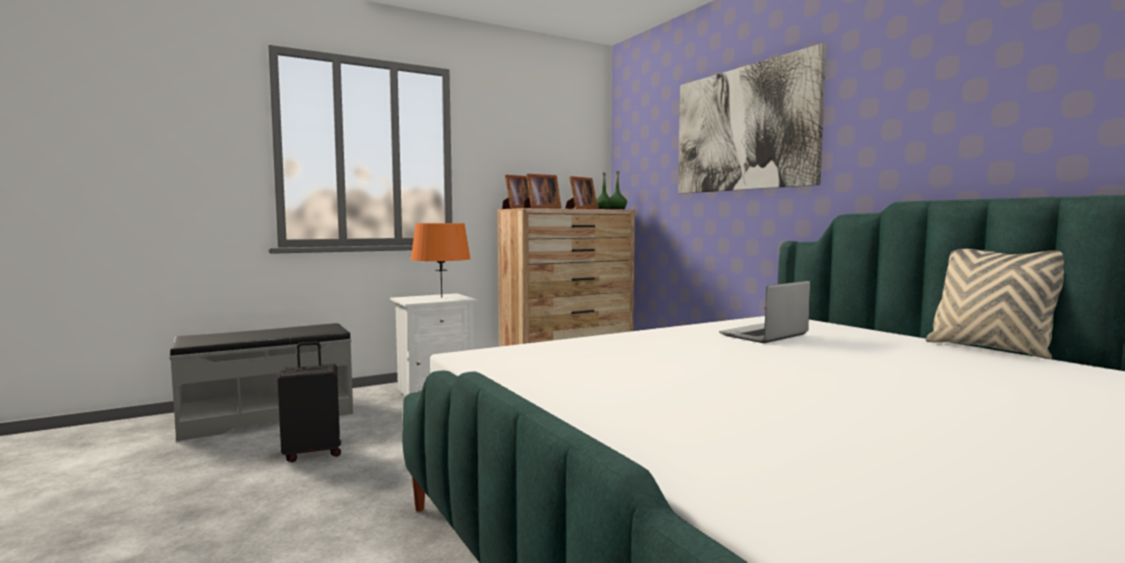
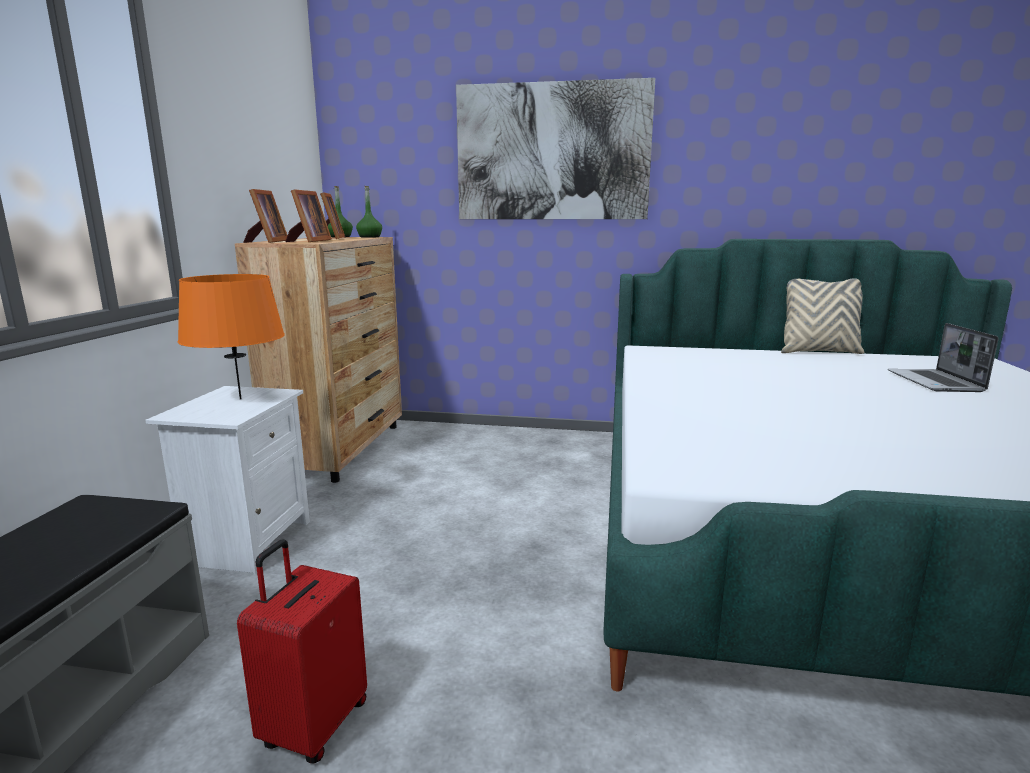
camera: 50 degrees left, 10 degrees up
(313, 453) = (313, 725): black suitcase -> red suitcase
(764, 335) = (710, 371): laptop -> laptop (936, 382)

